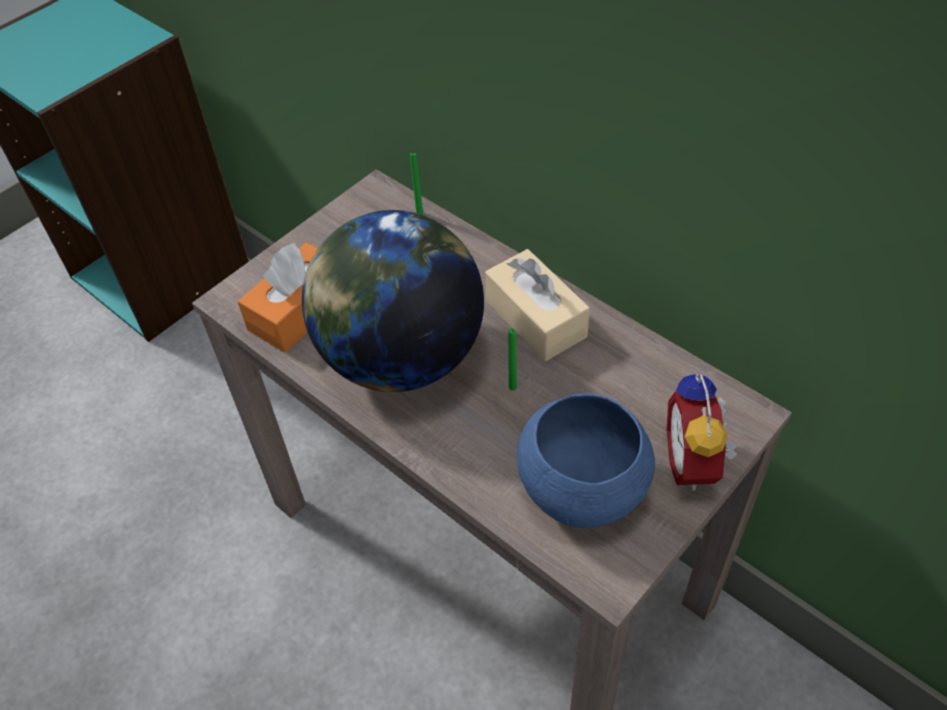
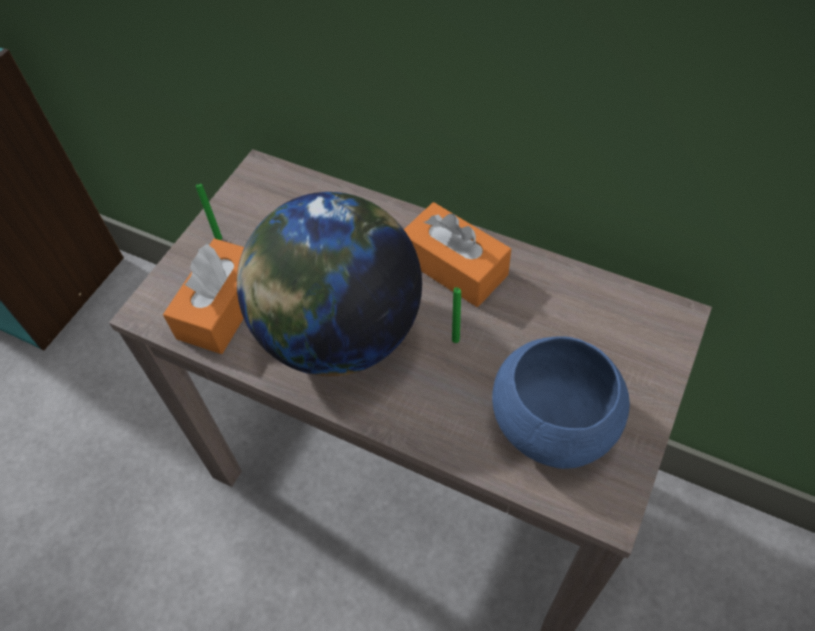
camera: 15 degrees left, 5 degrees up
(419, 213) = (309, 184): green candle -> green candle (218, 238)
(536, 318) = (454, 267): beige tissue box -> orange tissue box
(695, 463) = (646, 375): alarm clock -> none

